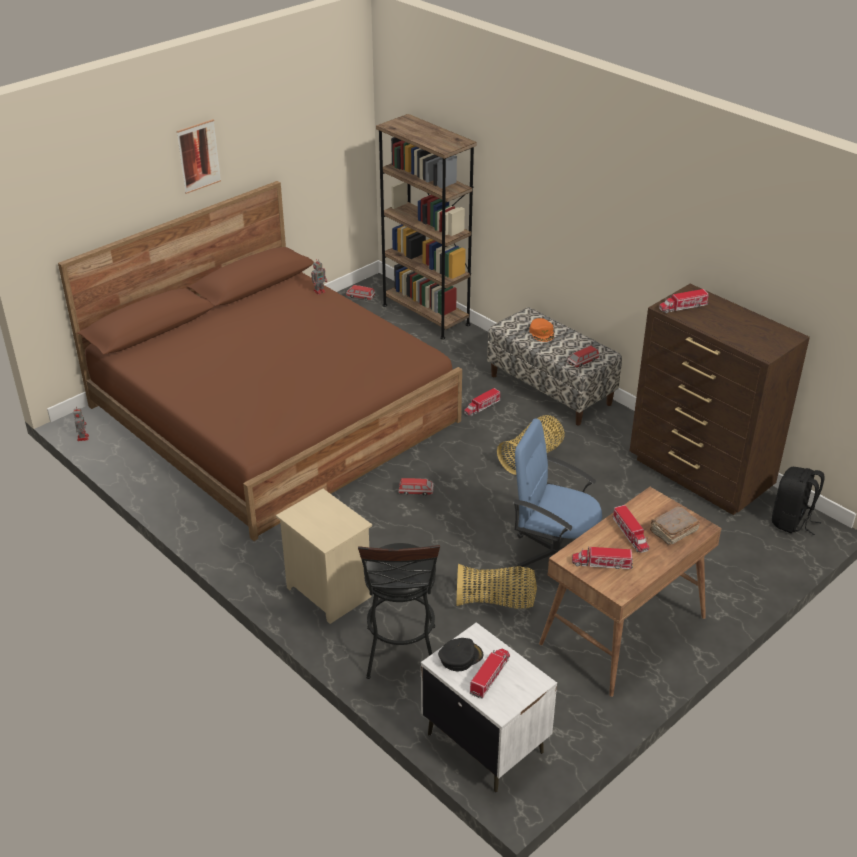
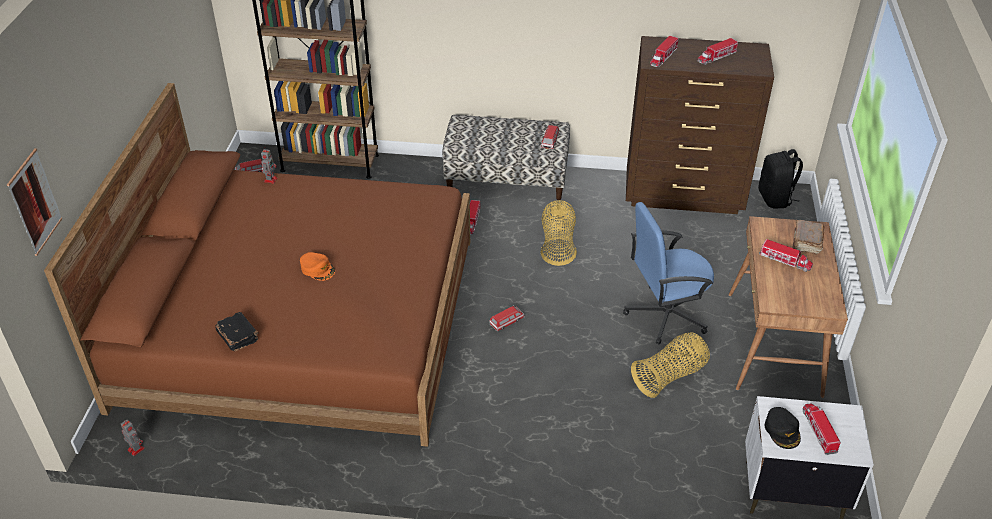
camera: 40 degrees left, 5 degrees up
(170, 380) = (238, 336): none -> black book
(199, 156) = (112, 84): picture -> picture (34, 202)
(327, 592) = (542, 451): beige nightstand -> none
(401, 657) = (660, 466): black stool -> none
(460, 657) = (782, 430): black cap -> black cap turned 150 degrees clockwise
(542, 333) = (490, 132): orange cap -> orange cap (317, 269)
(602, 564) = (796, 294): toy truck -> toy truck (716, 57)

